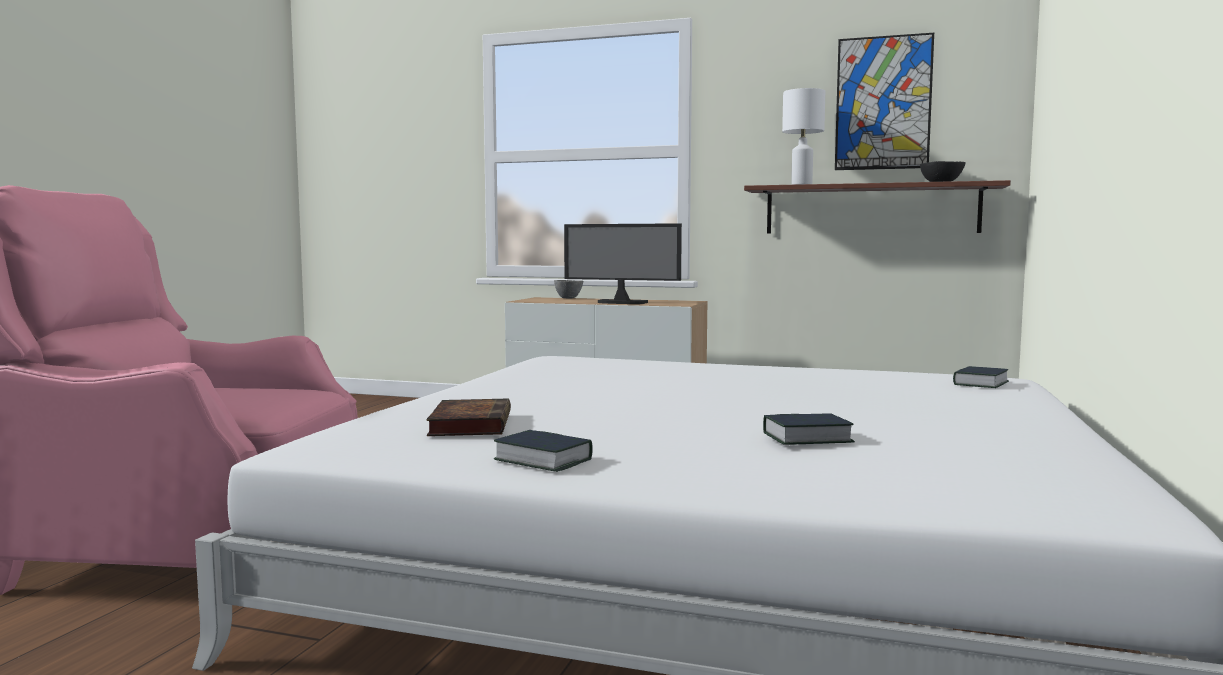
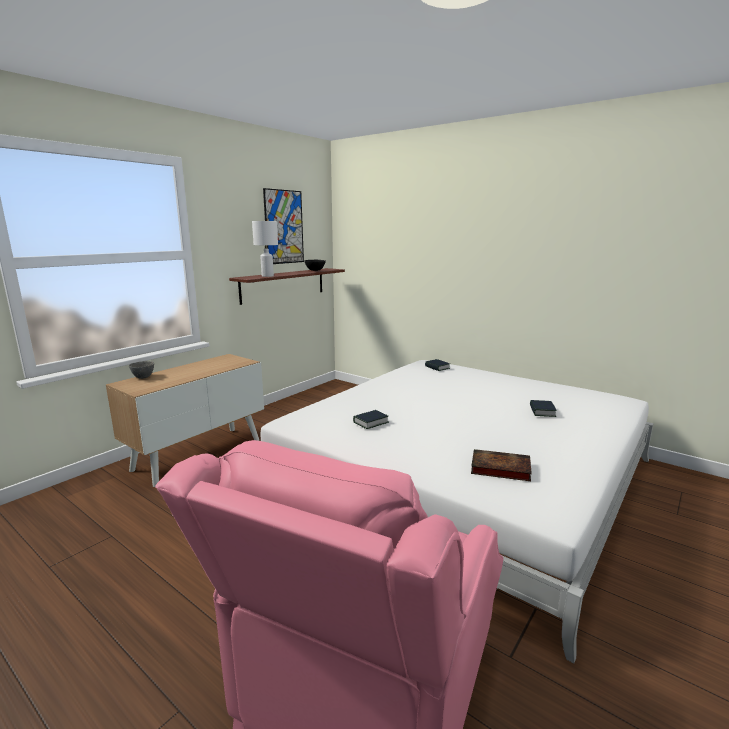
camera: 70 degrees left, 10 degrees up
(543, 460) = (572, 460): book -> book (370, 422)
(621, 303) = (211, 371): monitor -> none

